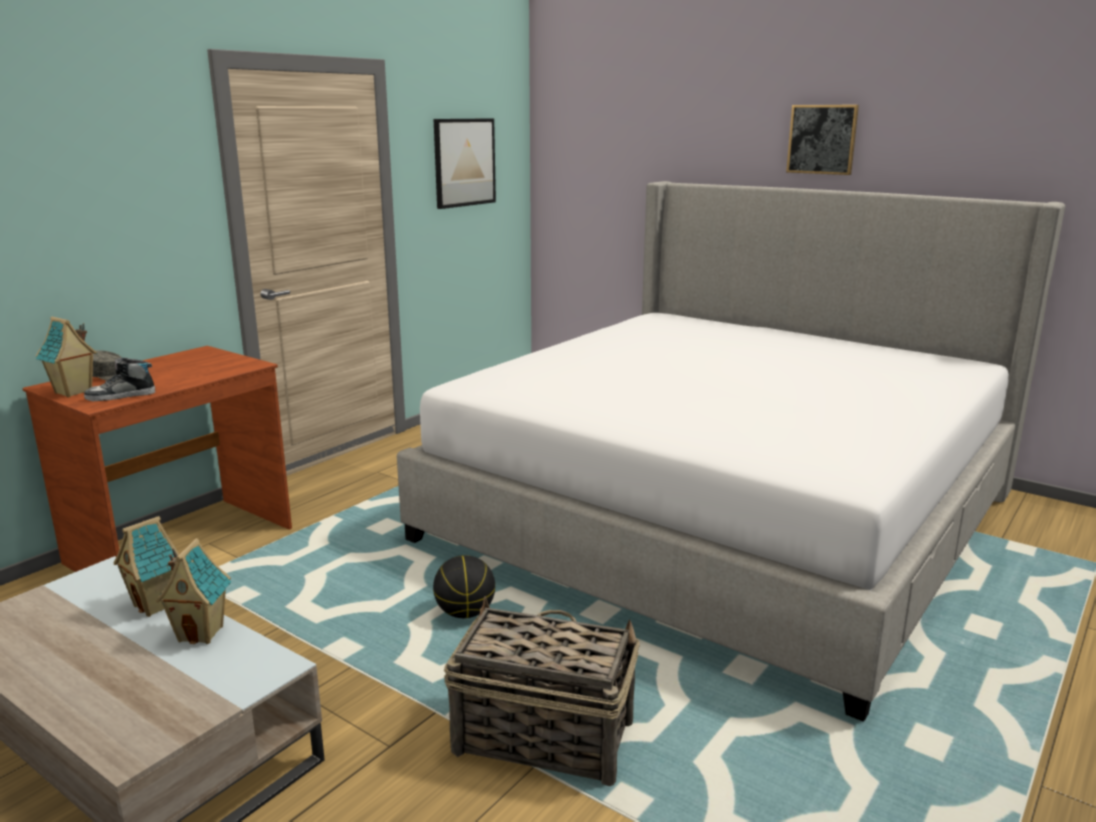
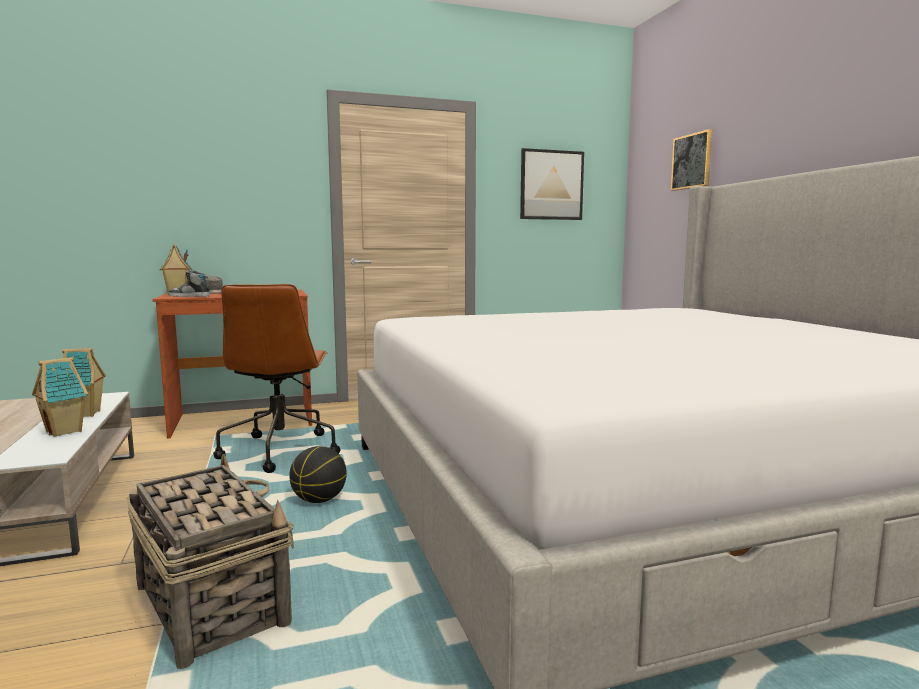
camera: 35 degrees right, 10 degrees down
(316, 572) = (280, 450): none -> brown office chair
(822, 139) = (866, 113): picture -> picture (691, 161)

